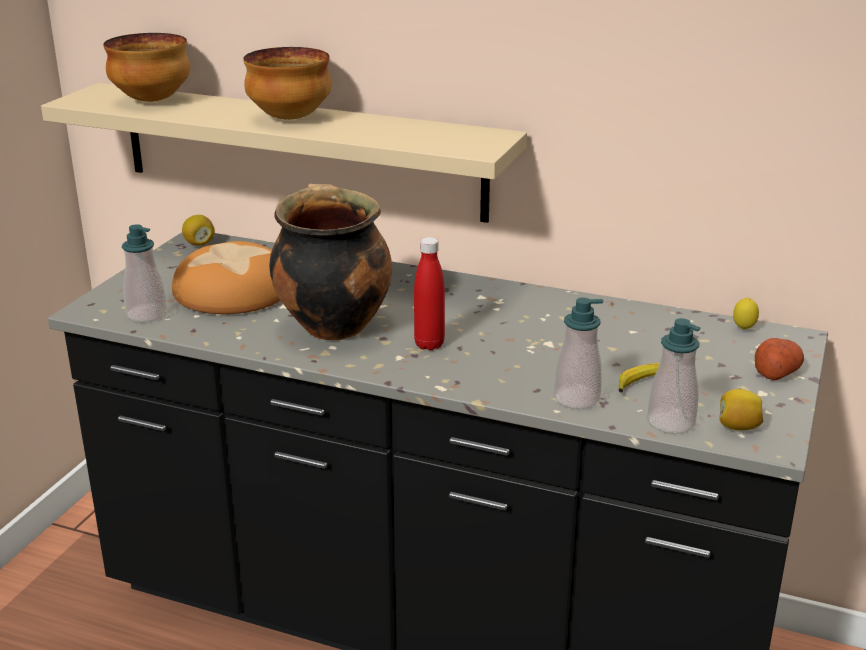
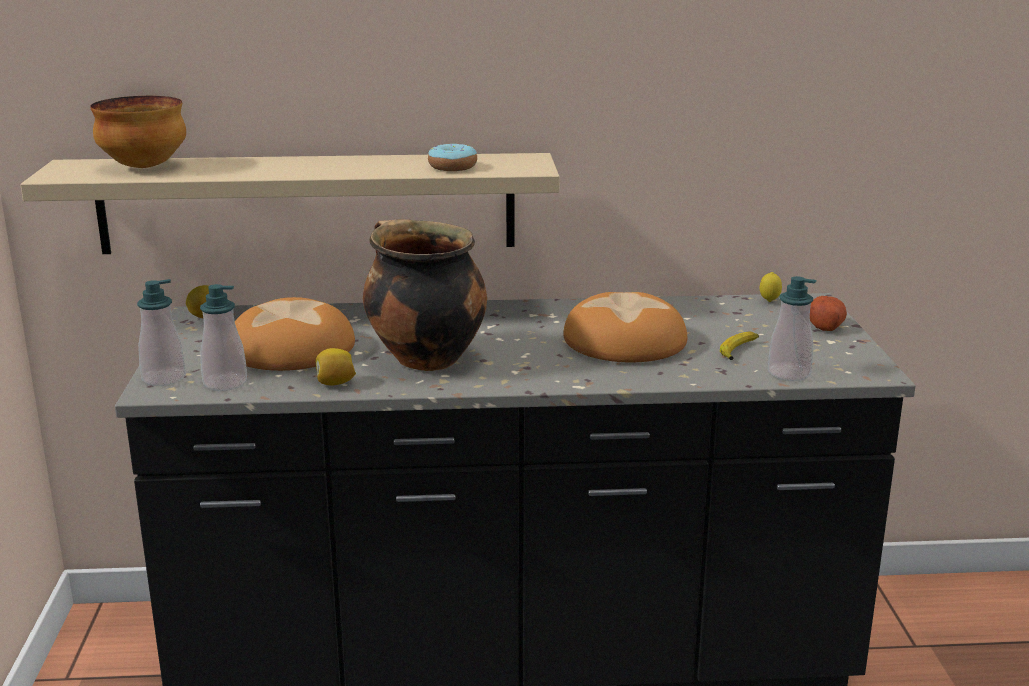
camera: 25 degrees left, 5 degrees down
(289, 118) = (315, 165): bowl -> none
(407, 137) = (452, 167): none -> donut
(429, 344) = (530, 357): red bottle -> none
(540, 346) = (626, 341): none -> bread
(576, 398) = (699, 372): soap dispenser -> soap dispenser (164, 378)
(738, 427) = (840, 367): lemon -> lemon (335, 383)

